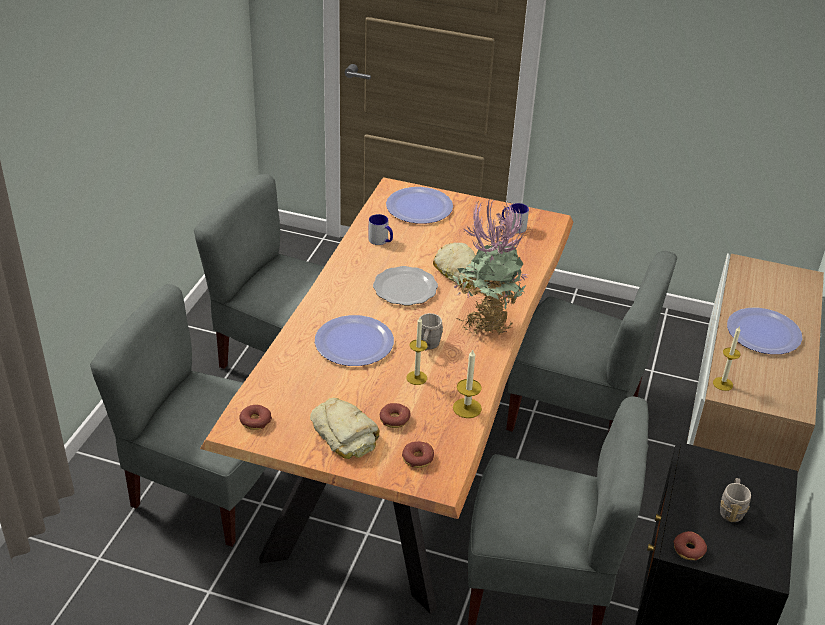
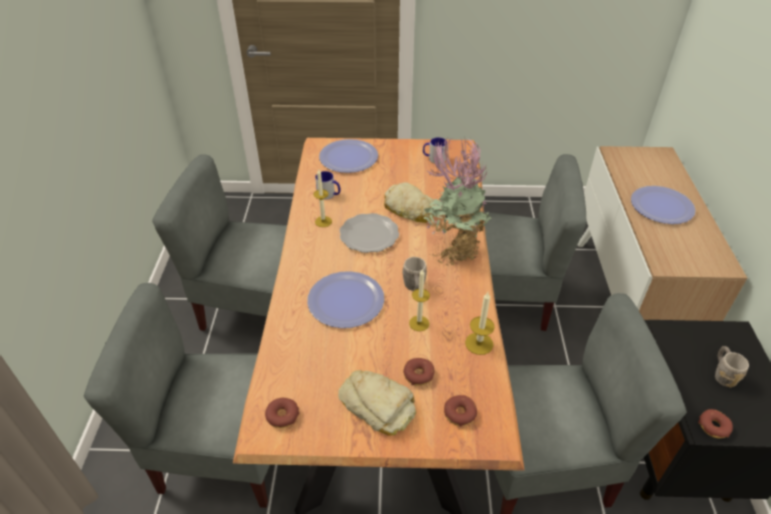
camera: 15 degrees left, 5 degrees up
(722, 384) = (659, 259): candle -> candle (323, 221)

